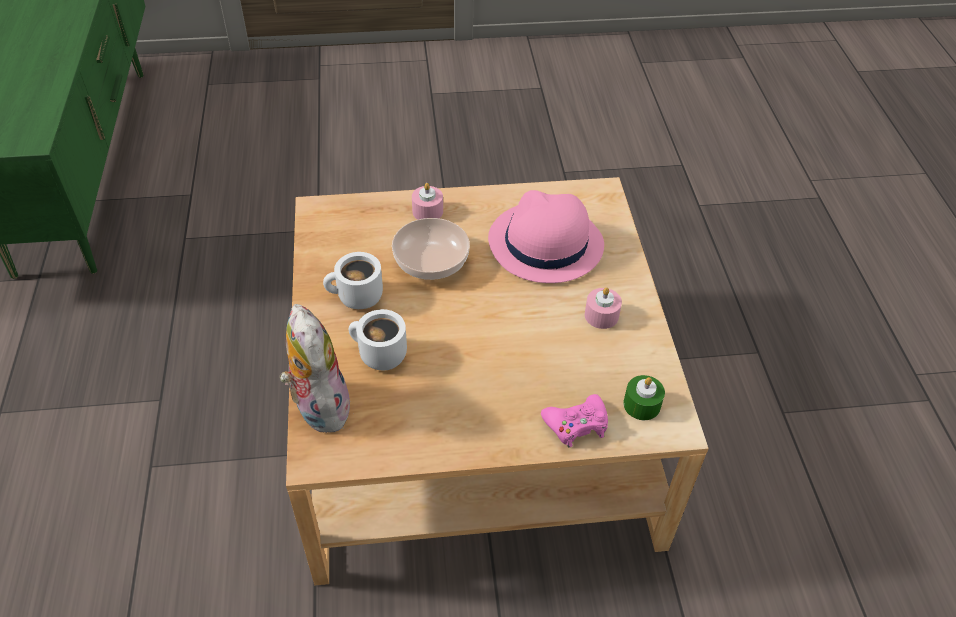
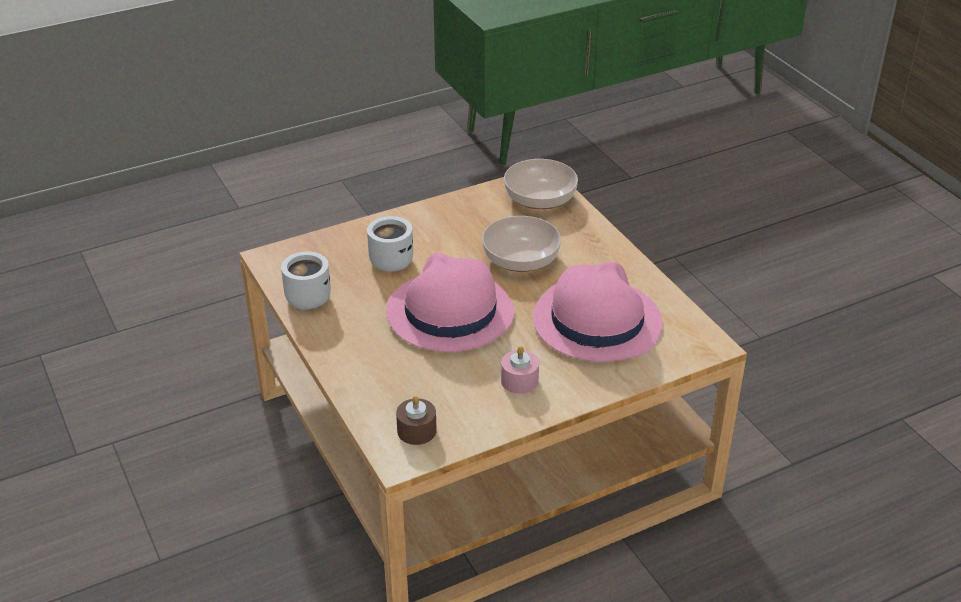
camera: 70 degrees right, 10 degrees down
(318, 405) = (321, 244): plush toy -> none
(347, 220) = (539, 198): none -> bowl
(356, 298) = (447, 229): white mug -> white mug (304, 296)
(427, 211) = (586, 238): pink candle -> none
(487, 335) = (449, 313): none -> pink hat
(576, 425) = (370, 392): pink game controller -> none
(642, 404) = (416, 430): green candle -> brown candle

